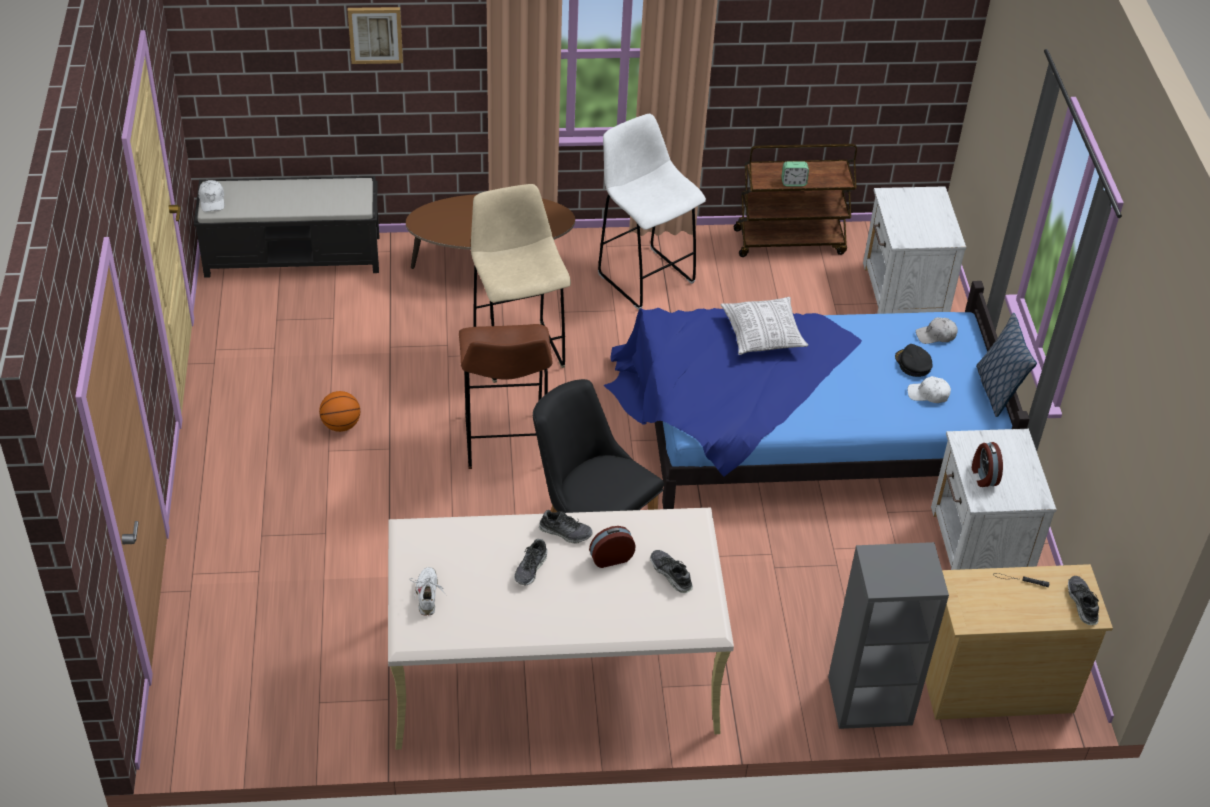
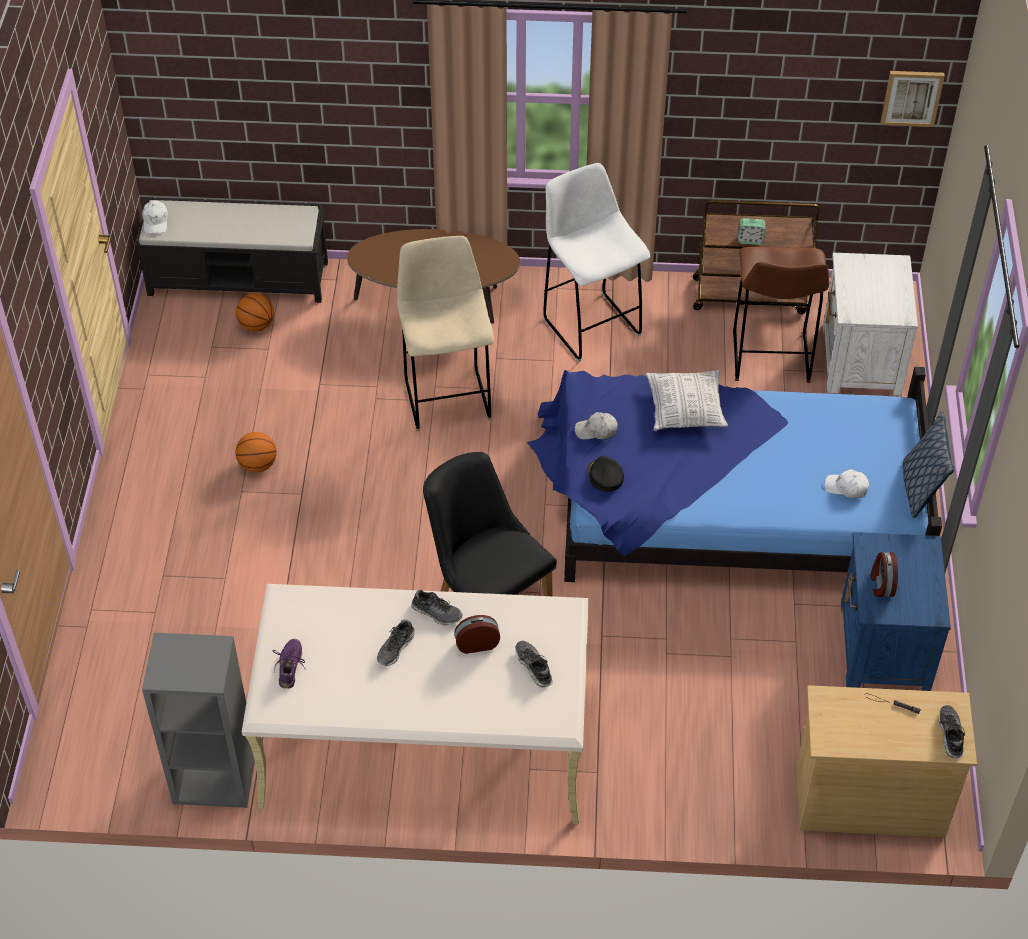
camera: 10 degrees right, 5 degrees up
(318, 297) = (256, 325): none -> basketball
(375, 34) = (318, 68): picture -> picture (912, 97)
(428, 595) = (290, 667): white shoe -> purple shoe
(505, 443) = (417, 497): brown stool -> brown stool (770, 359)
(869, 701) = (735, 804): grey bookcase -> grey bookcase (213, 779)
(913, 364) = (837, 452): black cap -> black cap (605, 476)
(936, 335) = (868, 422): white cap -> white cap (596, 431)
(979, 545) = (883, 647): white nightstand -> blue nightstand

